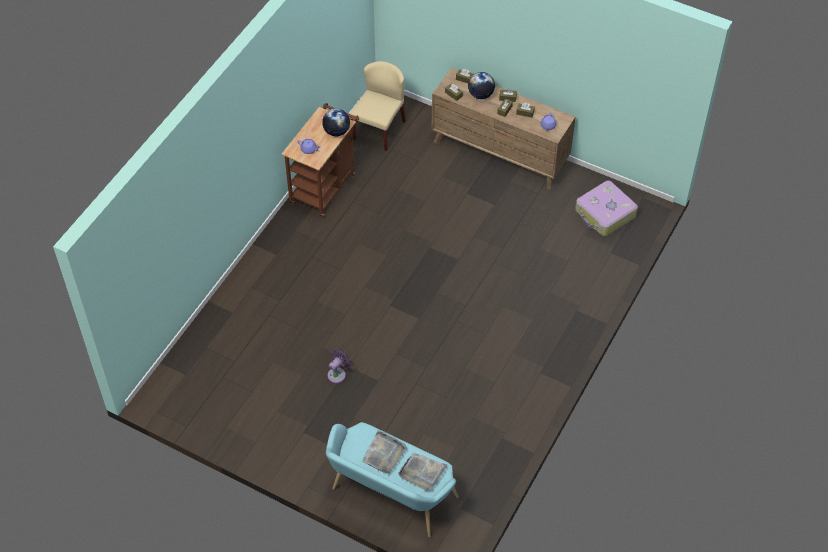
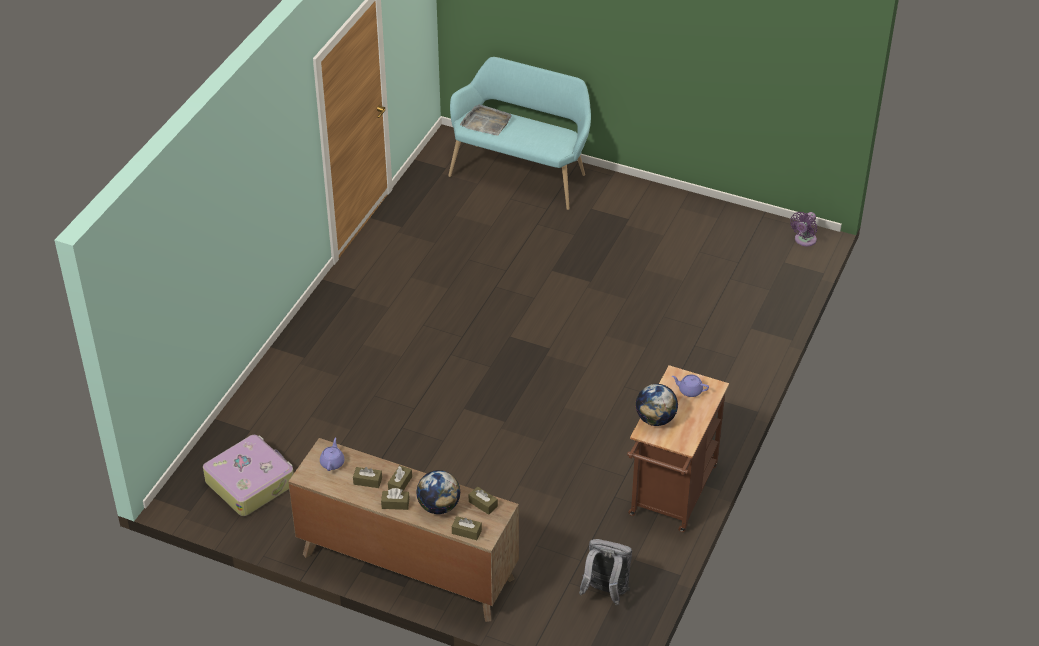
camera: 175 degrees right, 10 degrees down
(338, 374) = (601, 273): purple fan -> purple fan (804, 240)
(379, 130) = (605, 592): beige chair -> grey backpack
(384, 454) = (529, 134): grey tray -> none

